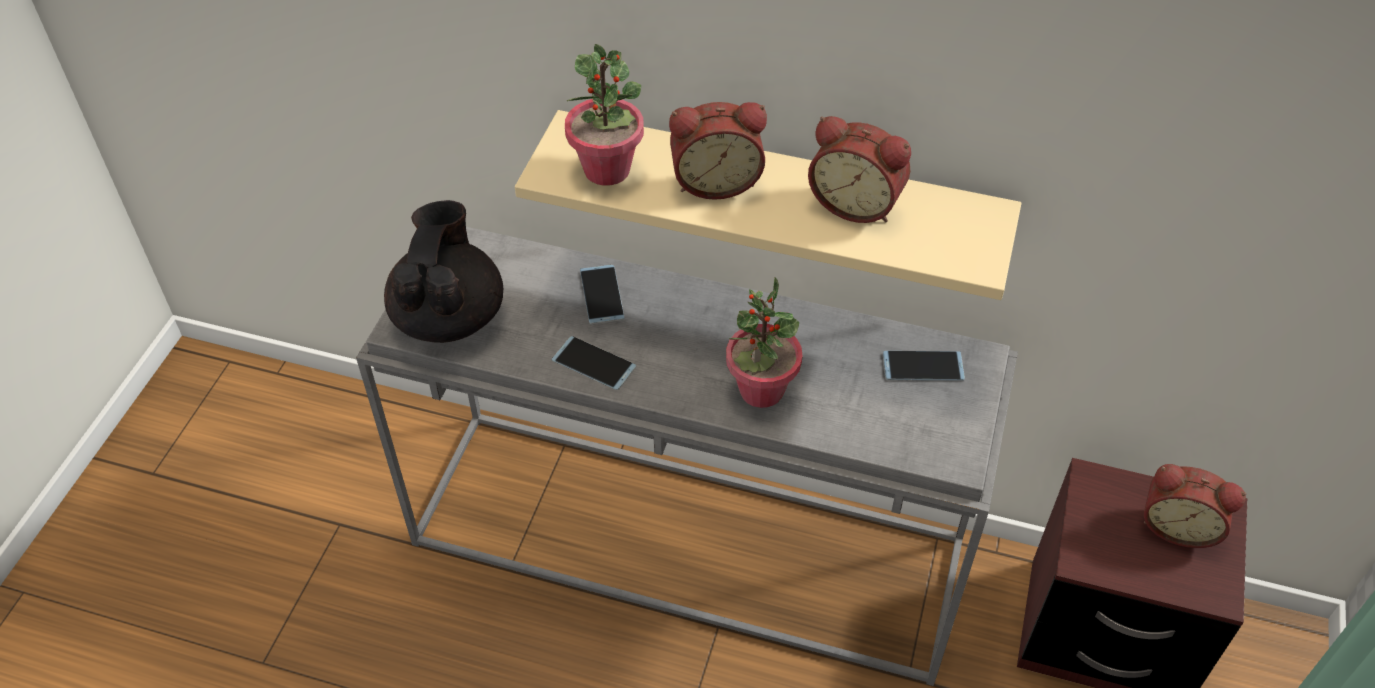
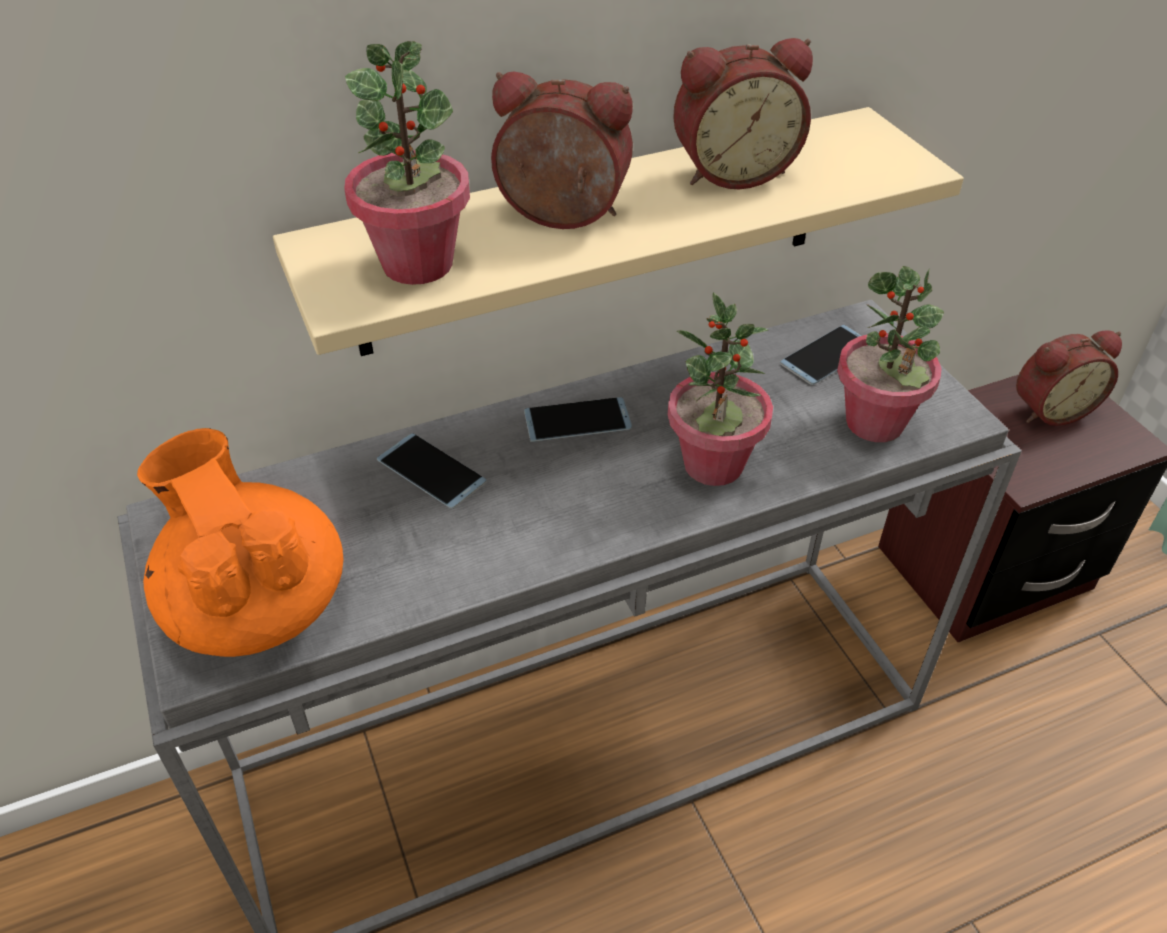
camera: 40 degrees left, 5 degrees down
(449, 316) = (257, 605): black teapot -> orange teapot
(594, 363) = (504, 548): phone -> phone (577, 420)
(715, 181) = (561, 218): alarm clock -> alarm clock turned 120 degrees counterclockwise
(895, 429) = (875, 423): none -> potted plant

